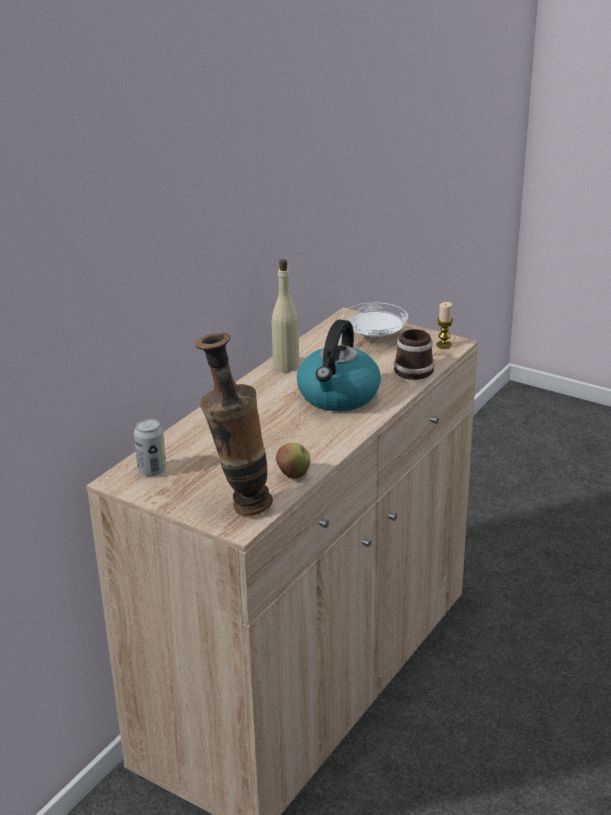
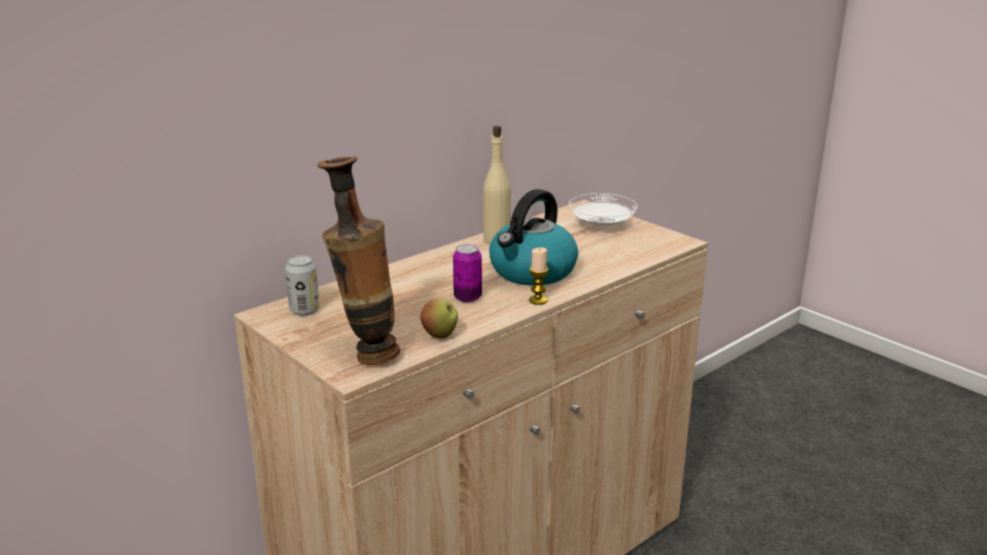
camera: 15 degrees right, 5 degrees down
(295, 433) = (467, 297): none -> can
(413, 368) = (625, 257): mug -> none
(444, 345) = (669, 241): candle -> candle (538, 300)

